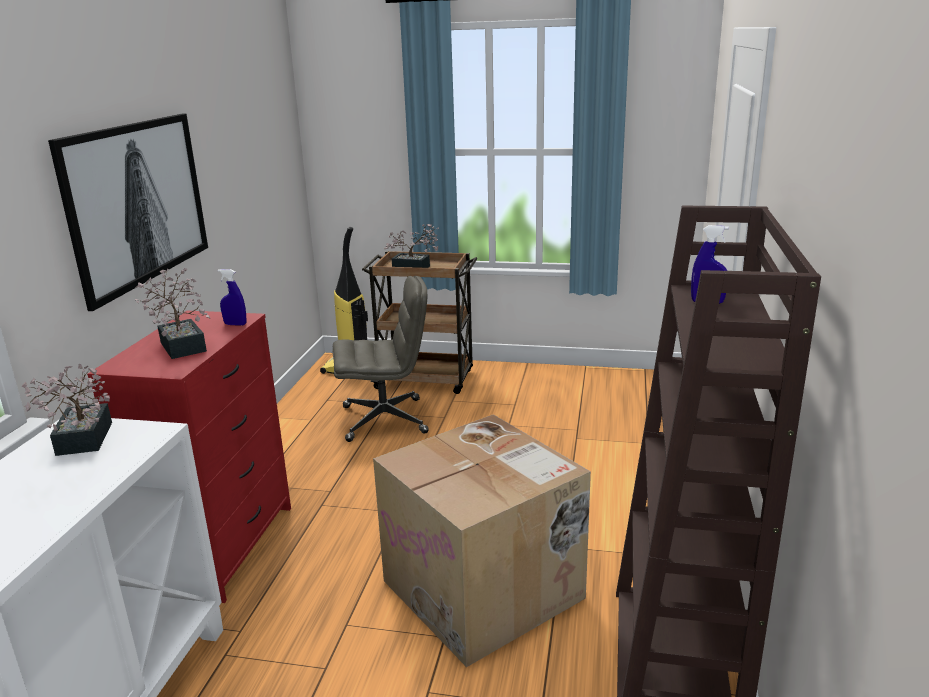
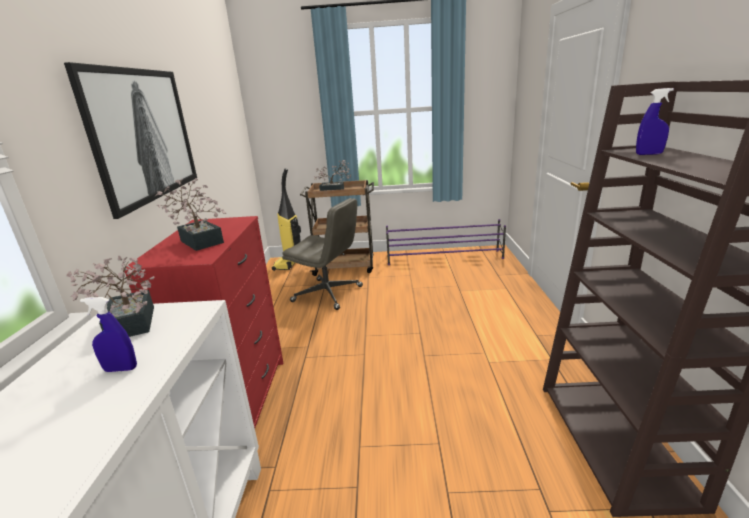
camera: 10 degrees left, 0 degrees up
(235, 324) = (238, 224): blue spray bottle -> blue spray bottle (121, 369)
(386, 419) = (328, 294): grey office chair -> grey office chair turned 45 degrees clockwise
(486, 589) = (451, 401): cardboard box -> none
(580, 382) = (444, 257): none -> purple shoe rack

